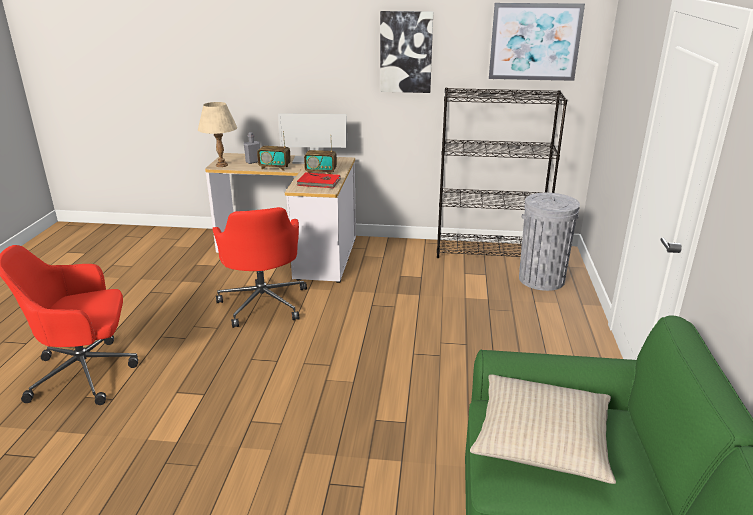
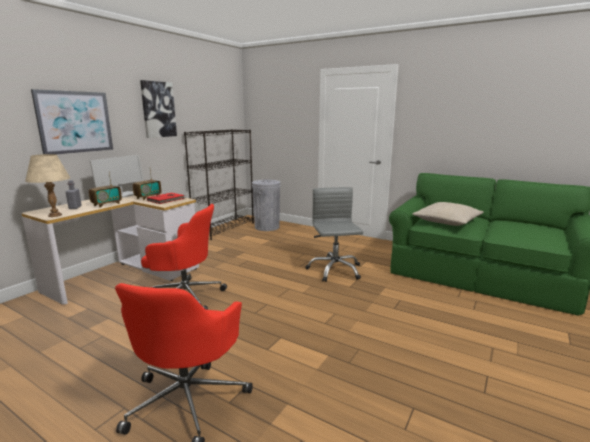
camera: 65 degrees left, 10 degrees down
(425, 390) = (334, 270): none -> grey office chair
(534, 42) = (217, 103): picture -> picture (75, 122)

